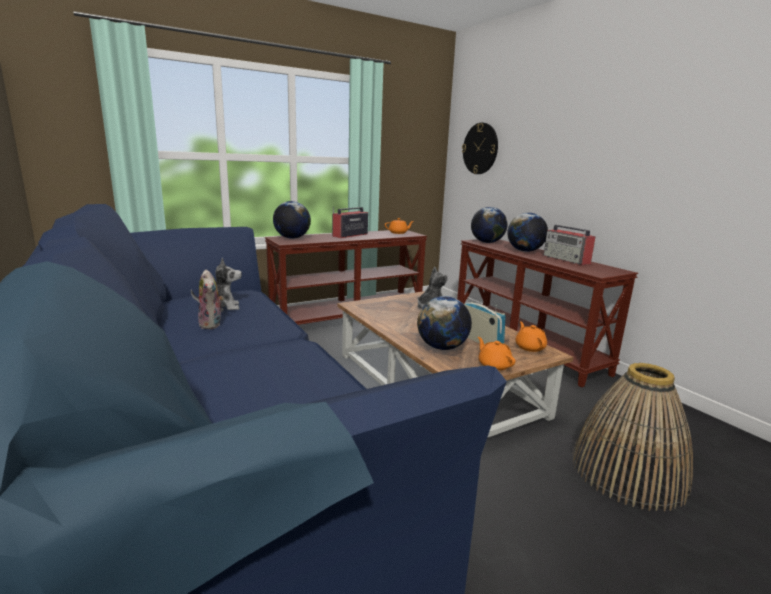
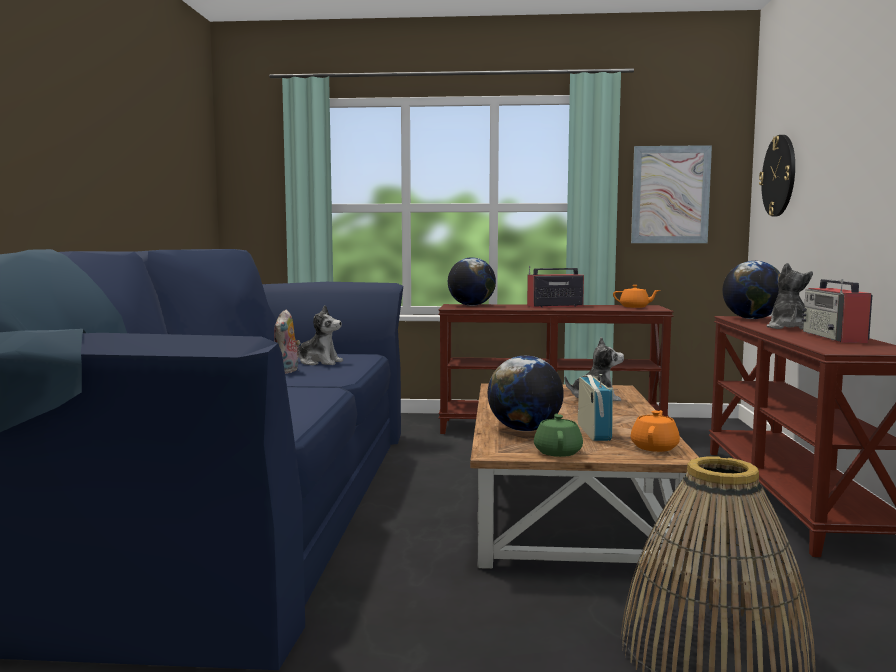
camera: 35 degrees right, 10 degrees down
(405, 154) = (670, 195): none -> picture
(494, 365) = (558, 452): orange teapot -> green teapot
(524, 251) = (787, 328): globe -> plush toy

